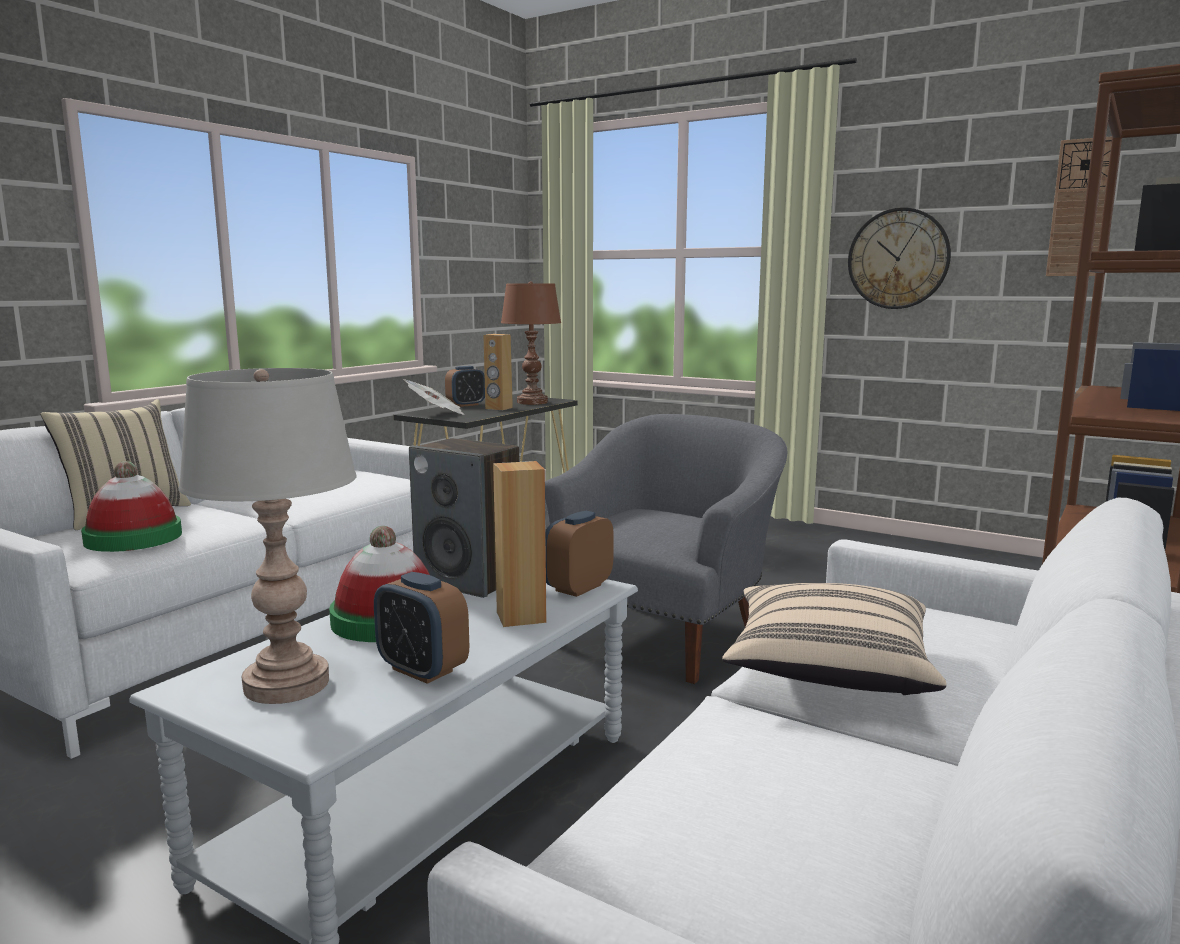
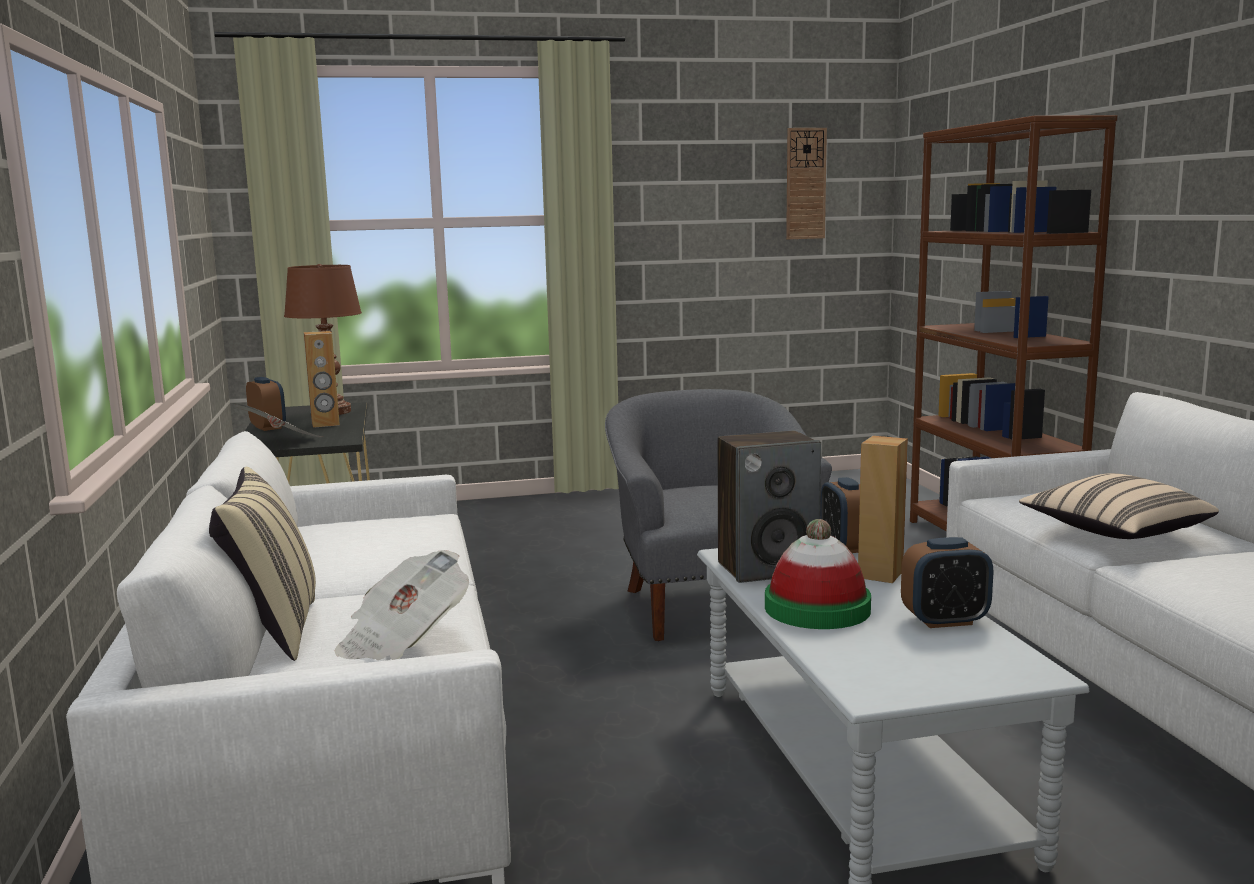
camera: 45 degrees left, 0 degrees up
(133, 538) = (403, 640): hat -> newspaper
(287, 684) = (914, 662): grey table lamp -> none
(466, 405) = (268, 427): alarm clock -> alarm clock turned 45 degrees counterclockwise
(898, 259) = (668, 226): wall clock -> none

